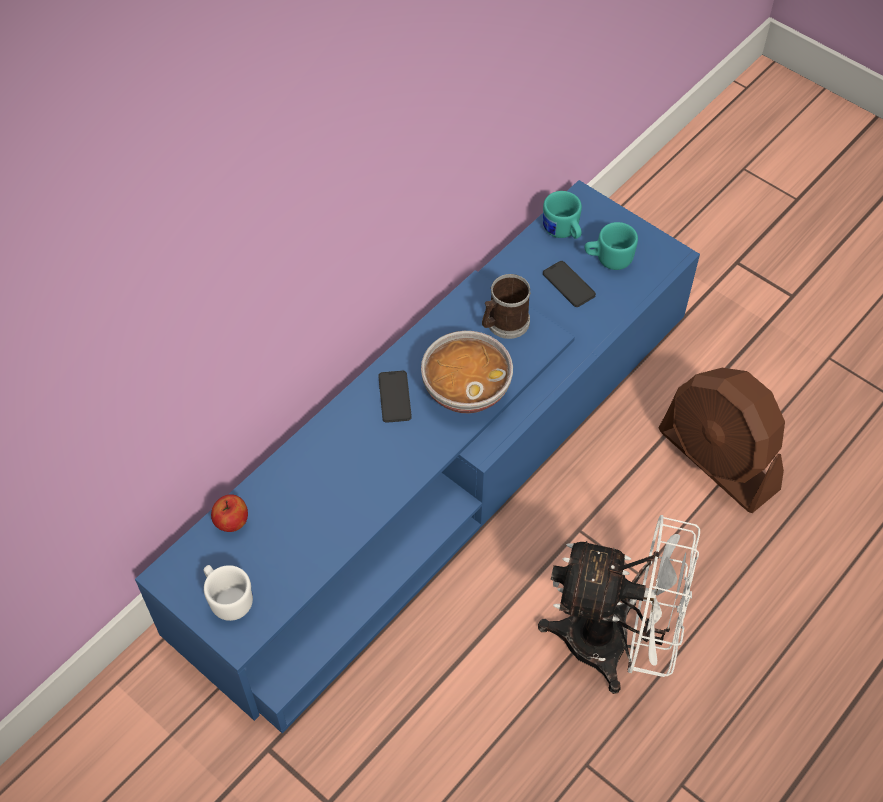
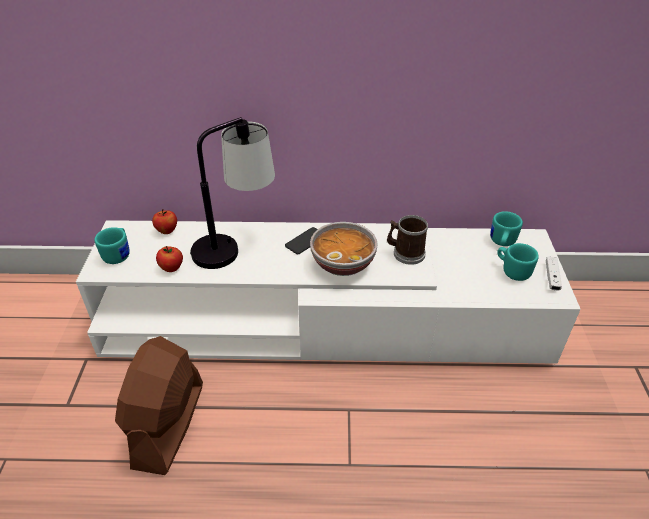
camera: 50 degrees right, 15 degrees down
(228, 598) = (119, 254): white mug -> turquoise mug
(313, 556) = (172, 268): none -> apple
(333, 468) = (235, 245): none -> table lamp
(441, 465) = (324, 320): blue tv stand -> white tv stand
(568, 284) = (470, 265): phone -> none
(615, 644) = (285, 484): white fan -> none
(645, 237) = (551, 277): none -> white game controller
(718, 460) = (481, 454): brown fan -> brown fan (168, 425)

